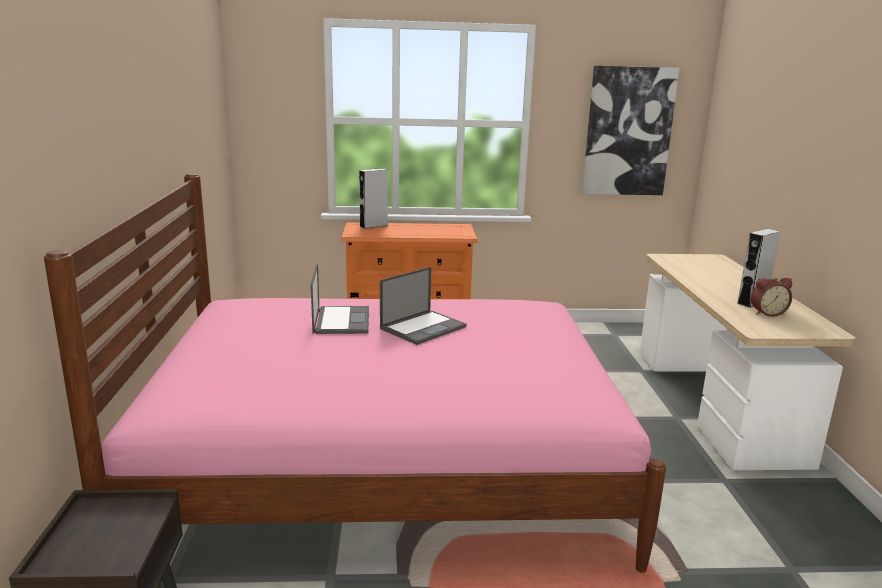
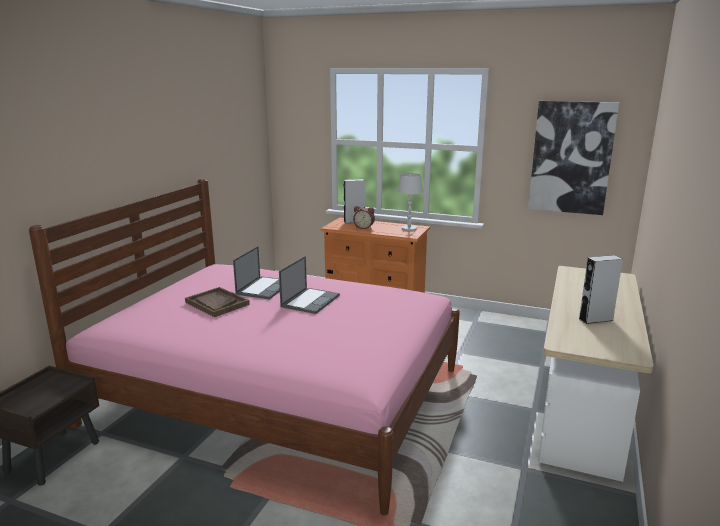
camera: 25 degrees right, 0 degrees up
(301, 349) = (217, 303): none -> brown tray
(423, 327) = (310, 301): laptop -> laptop turned 45 degrees counterclockwise
(452, 229) = (408, 229): none -> white table lamp
(767, 313) = (595, 331): alarm clock -> alarm clock (364, 227)

